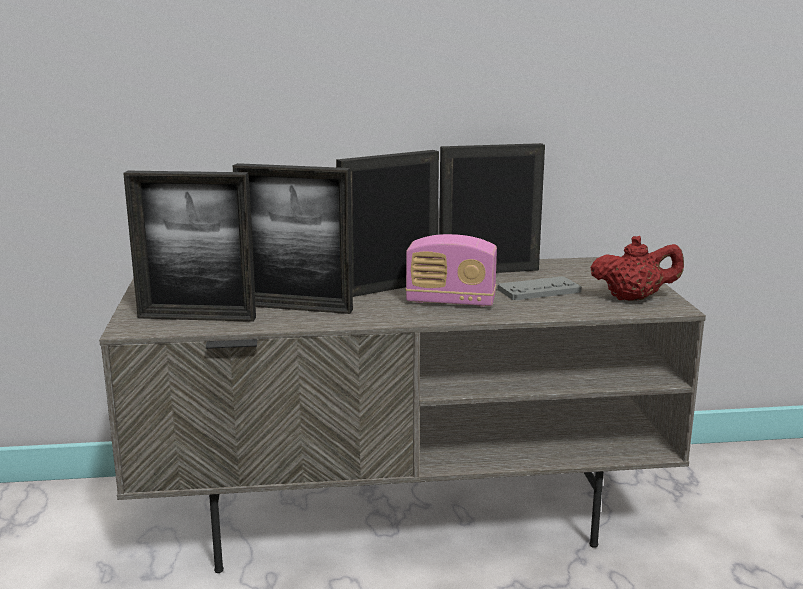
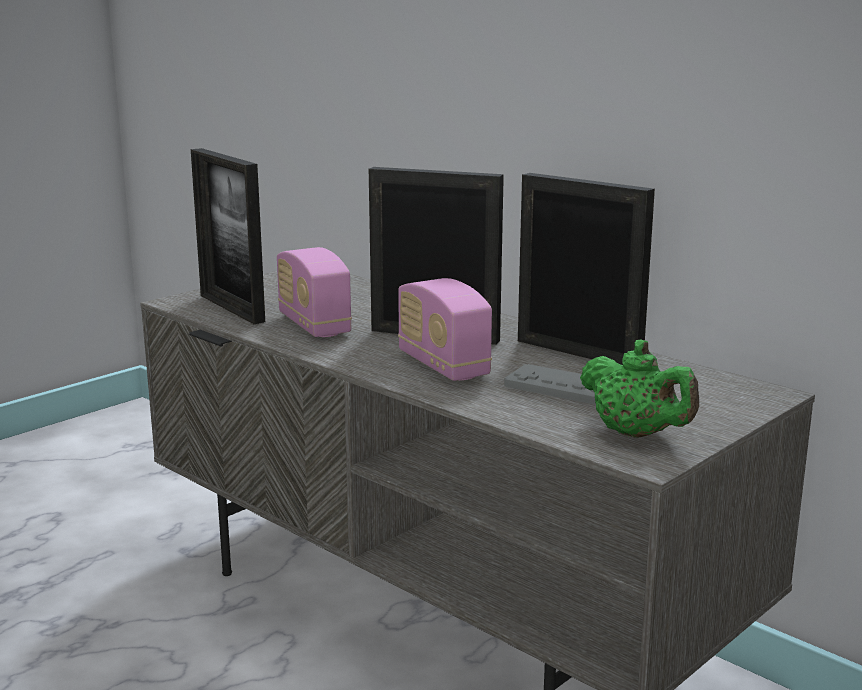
camera: 50 degrees right, 0 degrees up
(296, 308) = (314, 325): picture frame -> radio
(634, 298) = (636, 434): red teapot -> green teapot

